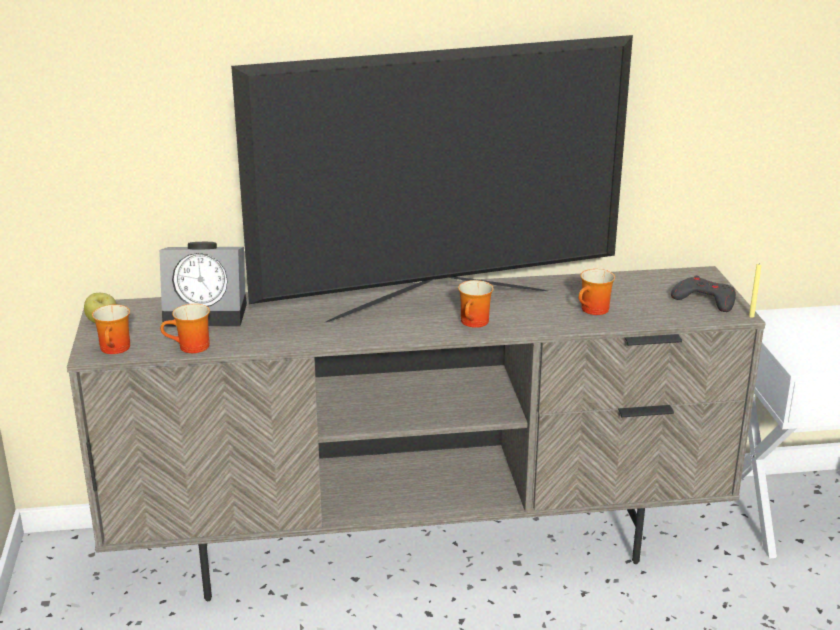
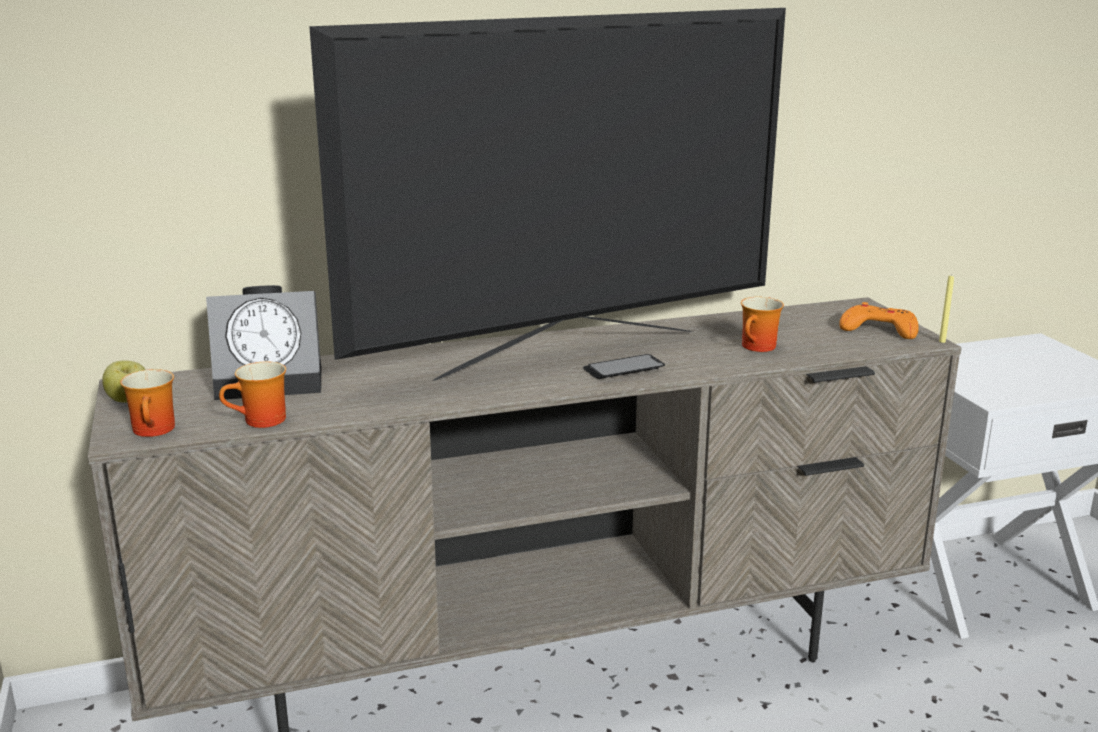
camera: 10 degrees left, 5 degrees down
(476, 323) = (623, 369): mug -> phone
(705, 300) = (879, 329): grey game controller -> orange game controller

